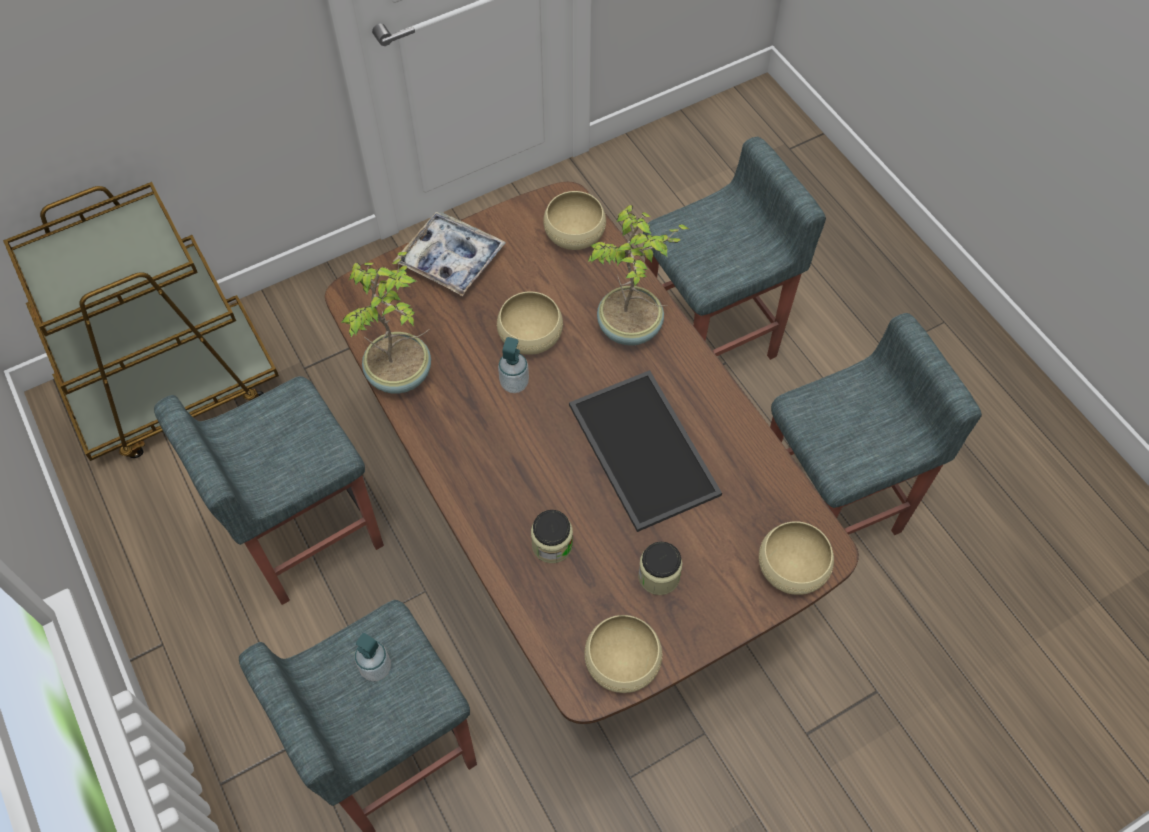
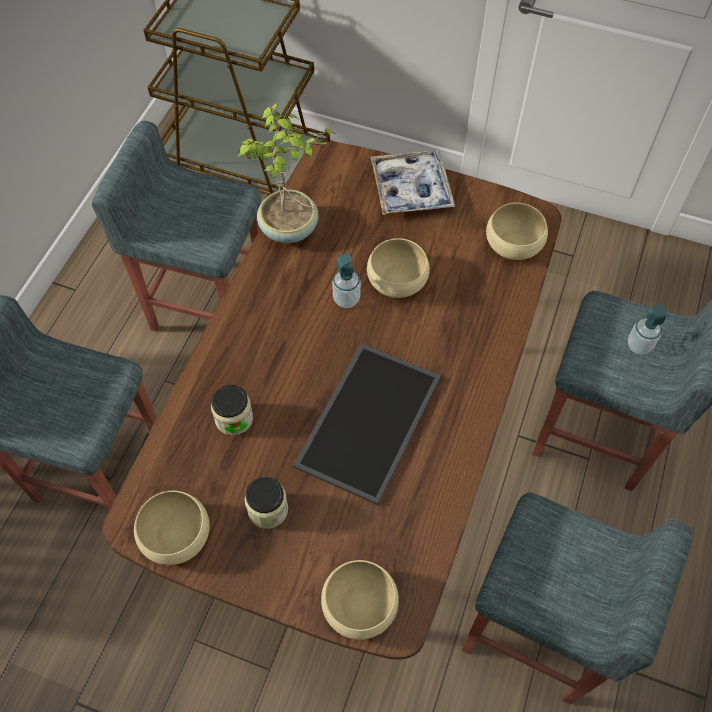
camera: 50 degrees right, 0 degrees up
(376, 668) = (75, 388): soap dispenser -> soap dispenser (639, 345)
(631, 328) = (467, 338): potted plant -> none

